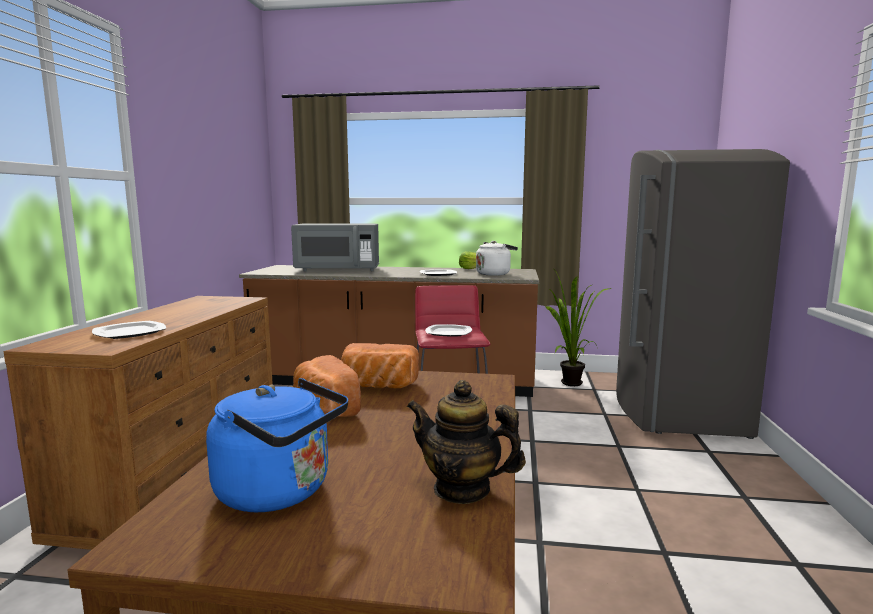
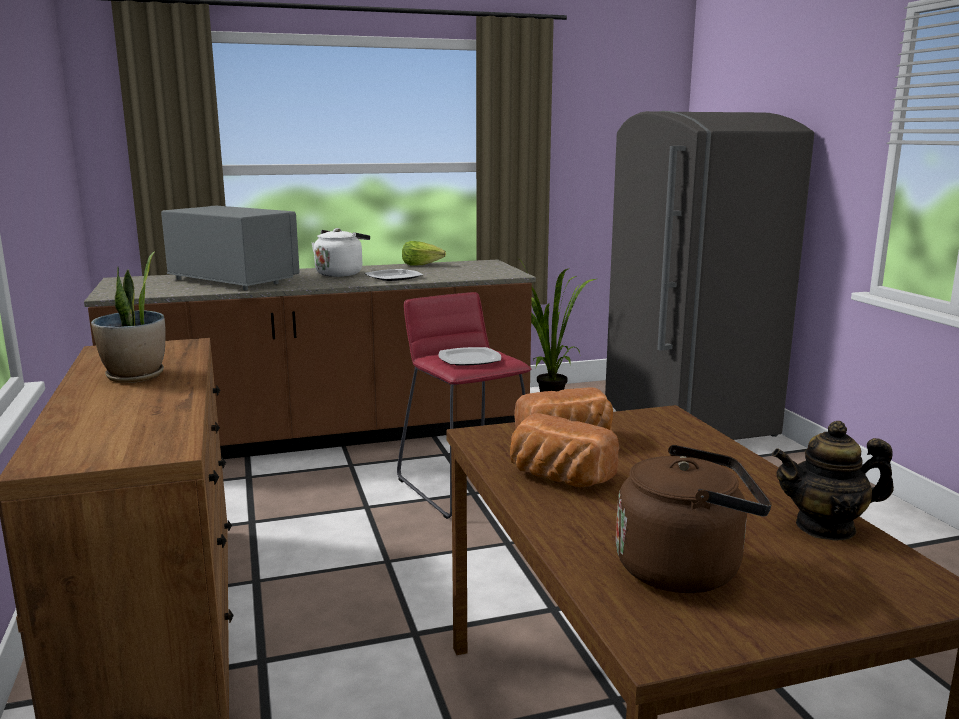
camera: 25 degrees left, 5 degrees up
(130, 332) = (136, 421): plate -> none
(184, 311) = (135, 376): none -> potted plant
(280, 492) = (685, 569): blue kettle -> brown kettle
(338, 270) = (233, 281): grey microwave -> grey microwave turned 120 degrees counterclockwise
(494, 274) = (466, 271): white kettle -> white kettle (341, 273)

